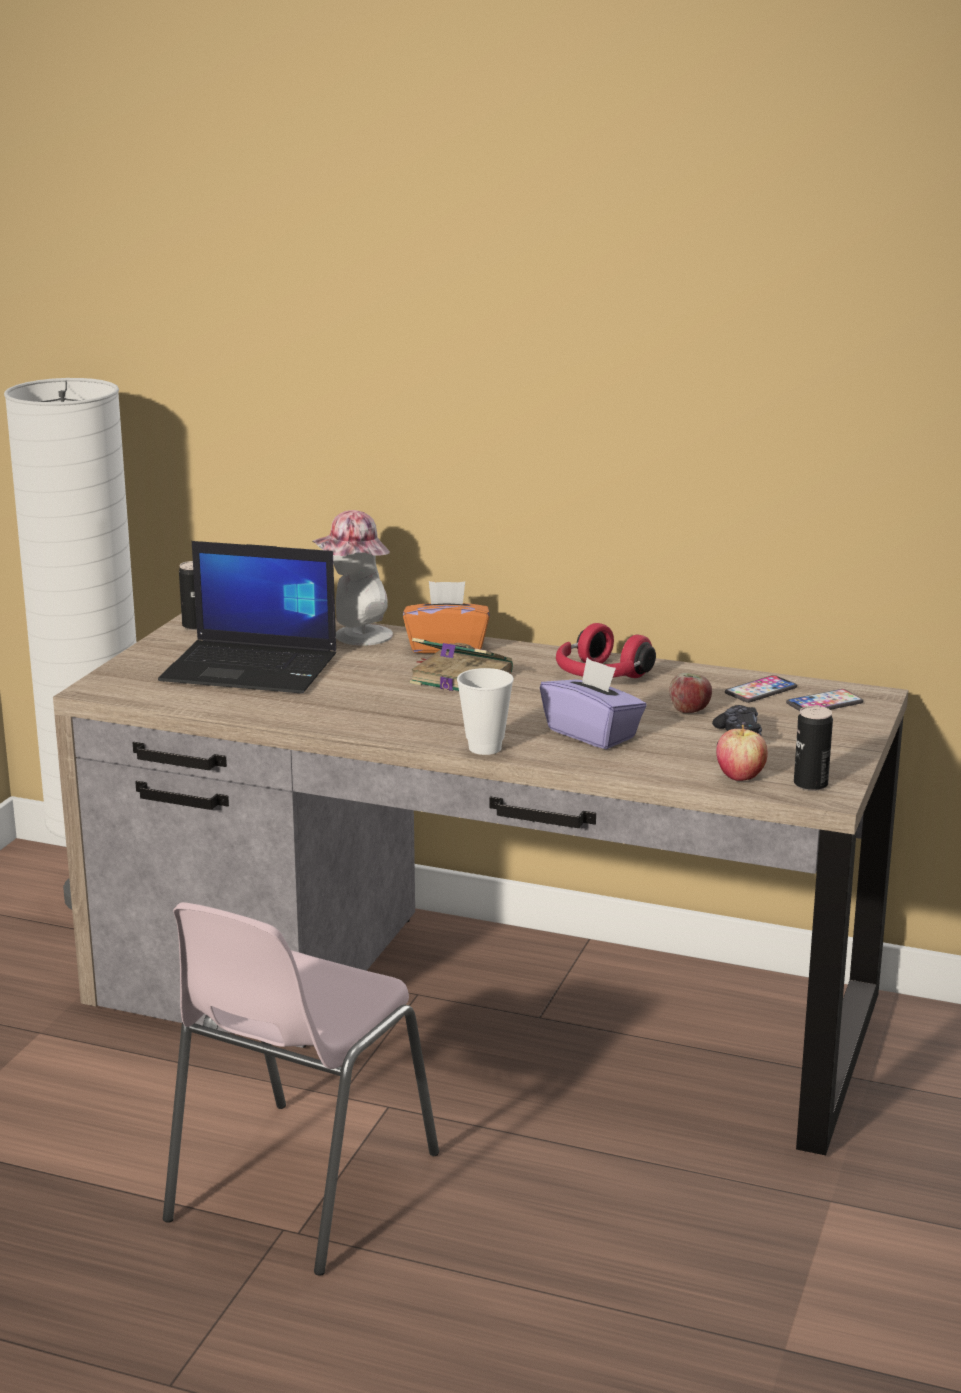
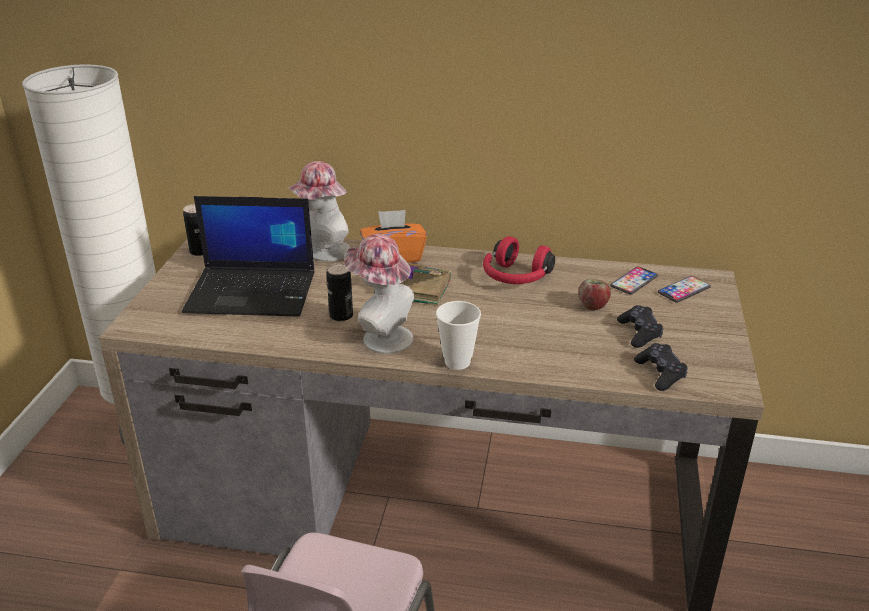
camera: 10 degrees left, 10 degrees up
(399, 720) = (381, 337): none -> hat
(592, 734) = (532, 338): purple tissue box -> none
(740, 776) = (660, 373): apple -> black game controller
(810, 784) = (715, 377): can -> can (341, 315)

